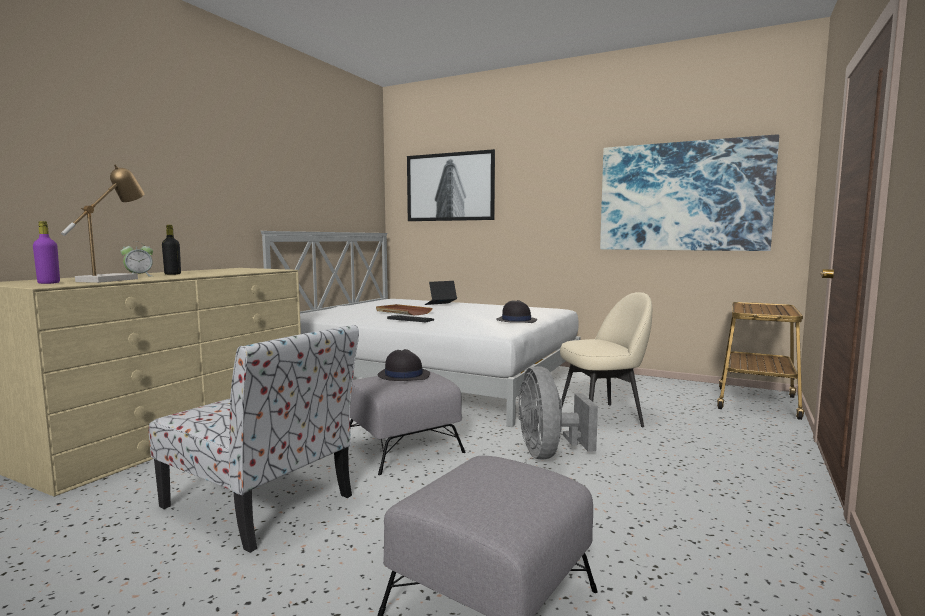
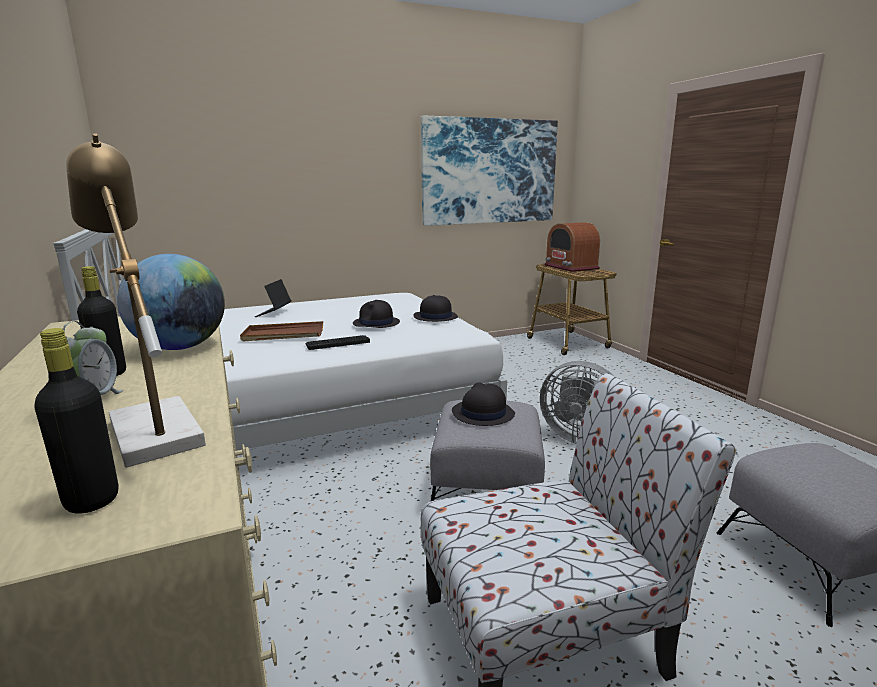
camera: 50 degrees left, 10 degrees up
(49, 283) = (92, 500): purple bottle -> black bottle
(218, 273) = (180, 347): none -> globe
(450, 187) = (224, 148): picture -> none
(463, 315) = (376, 323): none -> black hat
(602, 416) = (529, 389): beige chair -> none
(766, 307) = (570, 267): none -> radio

